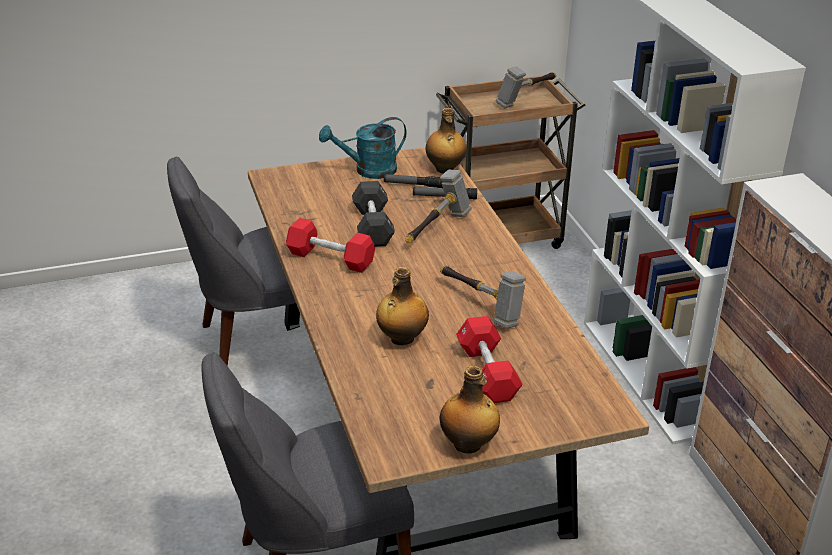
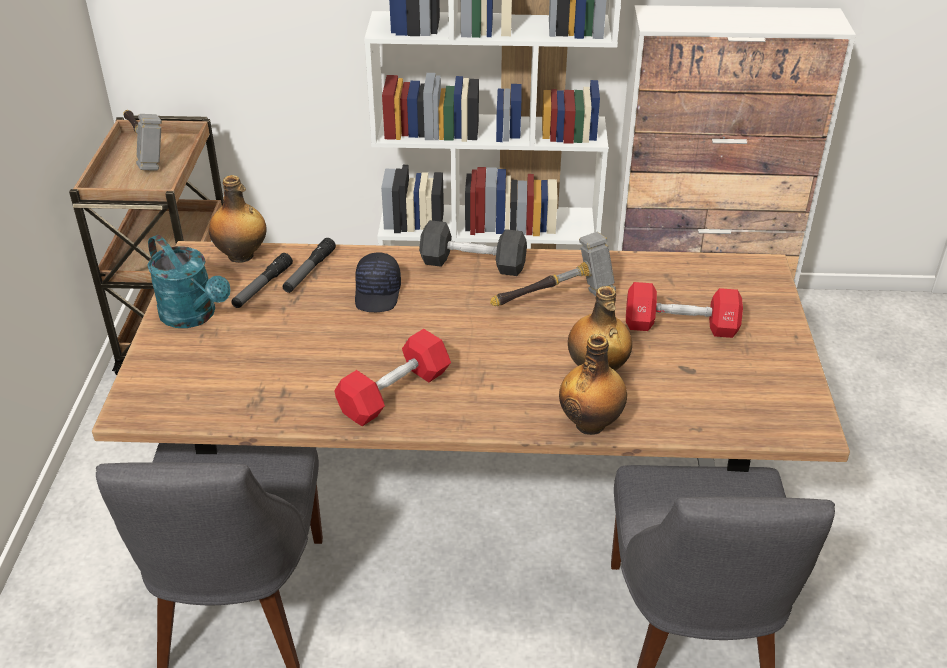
camera: 70 degrees left, 5 degrees up
(368, 171) = (194, 316): turquoise watering can -> turquoise watering can turned 45 degrees counterclockwise
(372, 226) = (339, 342): black dumbbell -> black dumbbell (473, 264)
(437, 229) = (378, 293): hammer -> black cap
(468, 444) = (797, 367): bottle -> bottle (591, 423)

